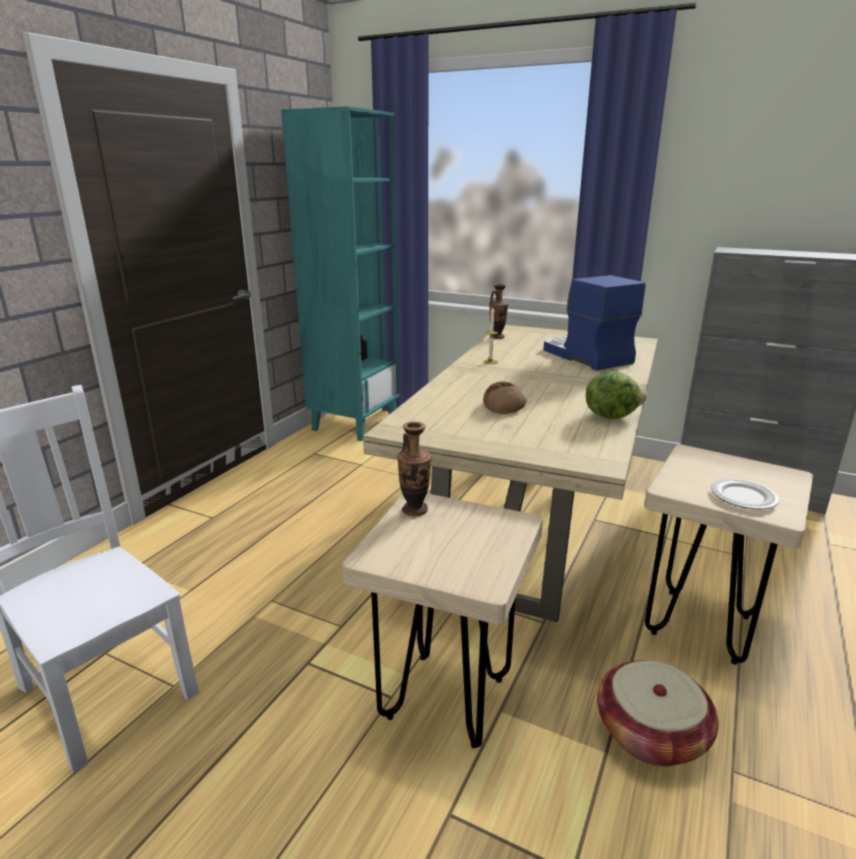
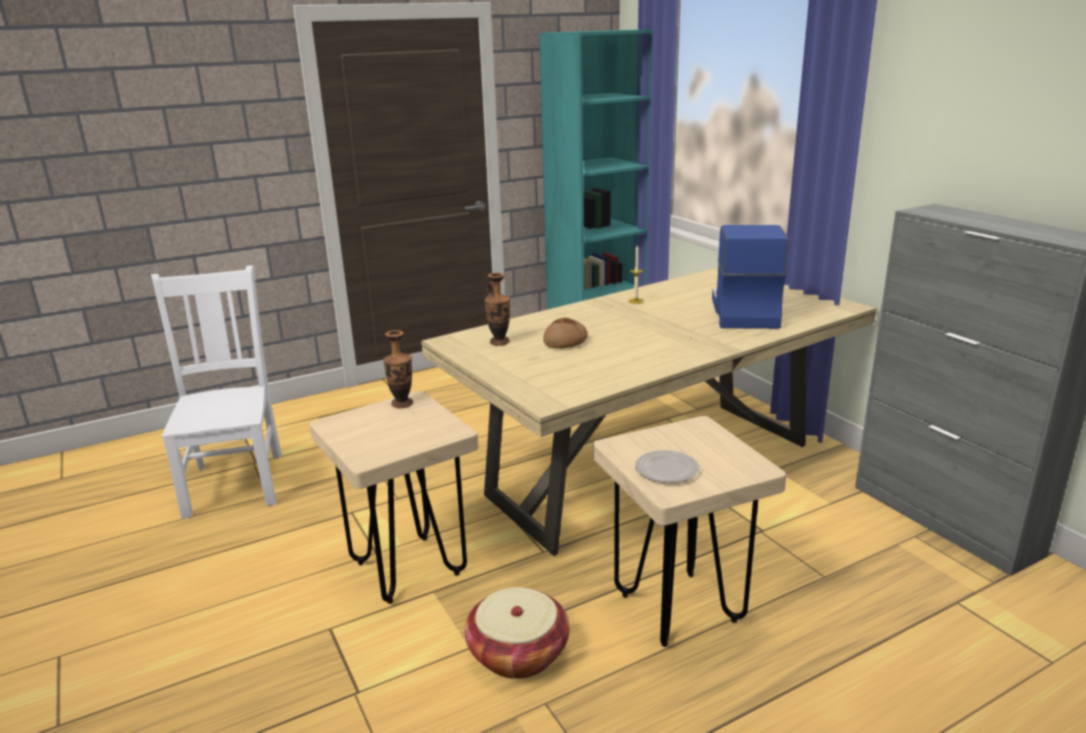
camera: 35 degrees right, 0 degrees up
(497, 337) = (694, 277): vase -> vase (499, 342)
(610, 415) = (640, 370): lettuce -> none

